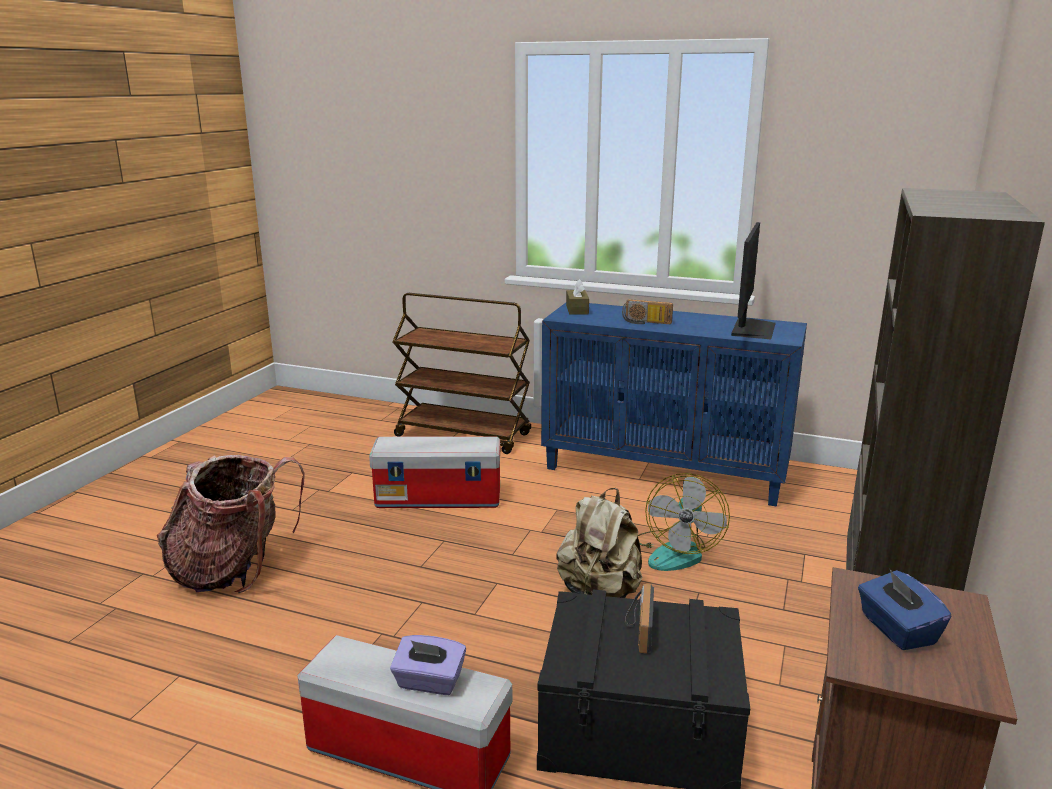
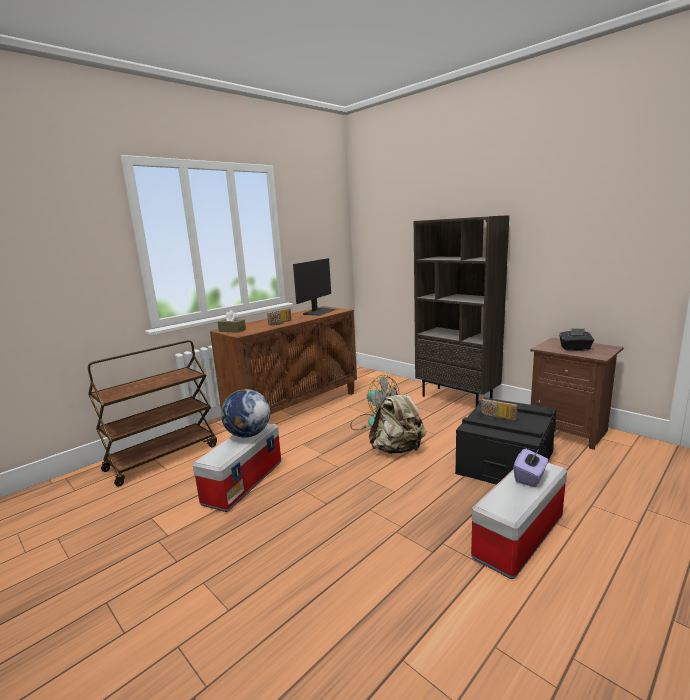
camera: 65 degrees left, 5 degrees down
(234, 570) = (251, 610): backpack -> none
(455, 444) = (248, 435): none -> globe
(665, 472) = (295, 407): blue cabinet -> brown cabinet
(752, 328) = (319, 312): monitor -> monitor turned 75 degrees clockwise
(896, 629) = (575, 348): blue tissue box -> black tissue box

